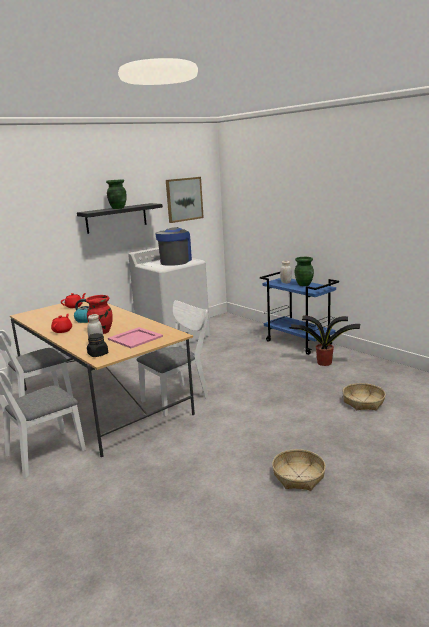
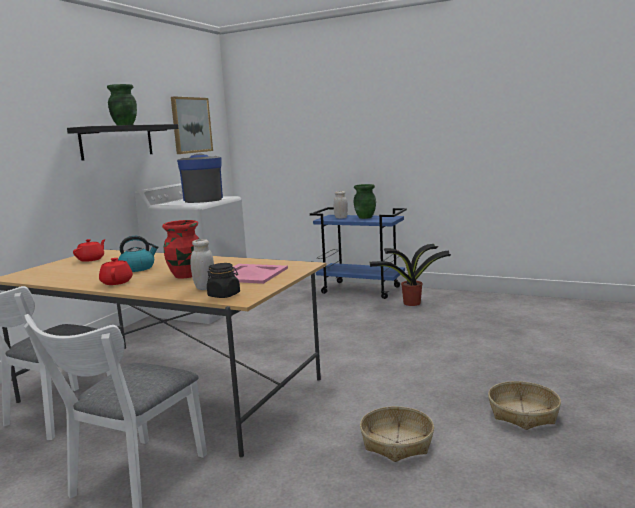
camera: 25 degrees left, 5 degrees down
(179, 397) = (277, 365): white chair -> none
(363, 402) = (497, 330): basket -> basket (397, 442)

